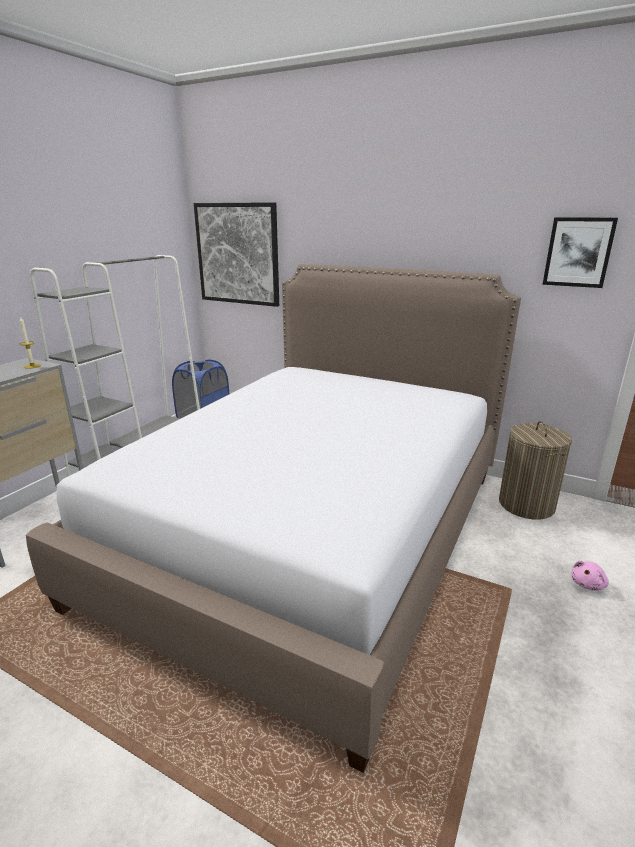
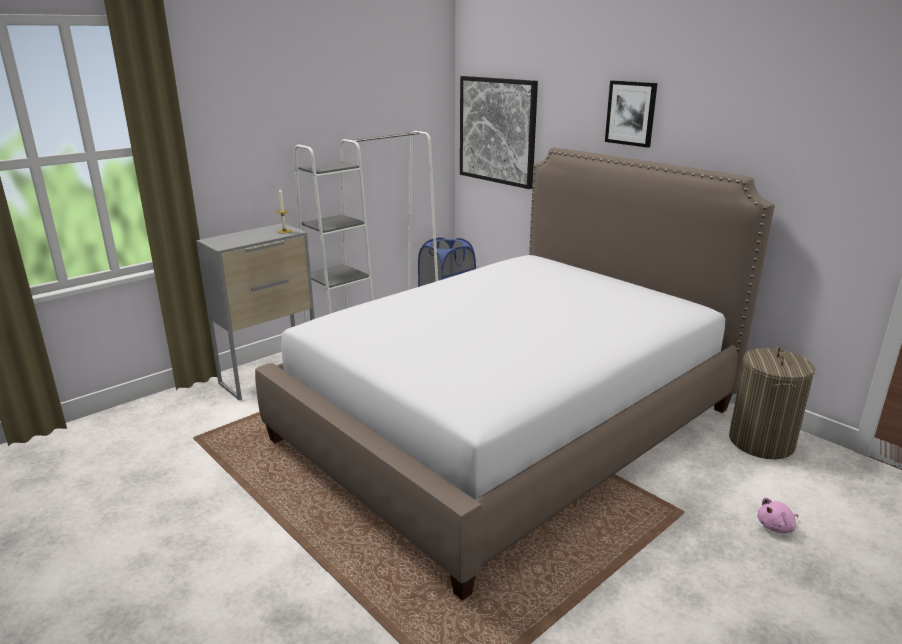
camera: 20 degrees right, 0 degrees up
(578, 252) = (845, 159): picture -> picture (631, 113)

